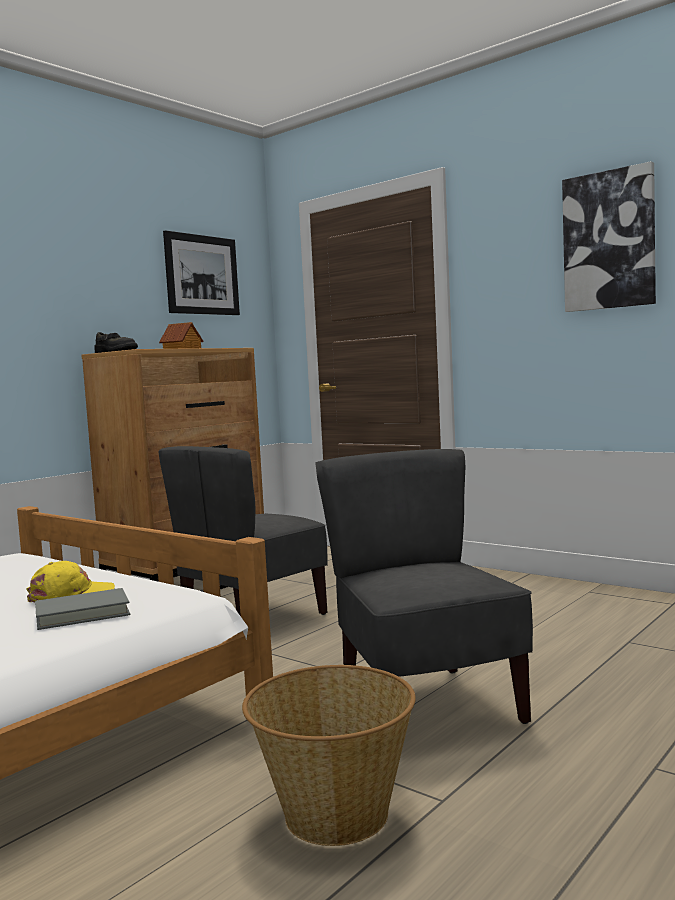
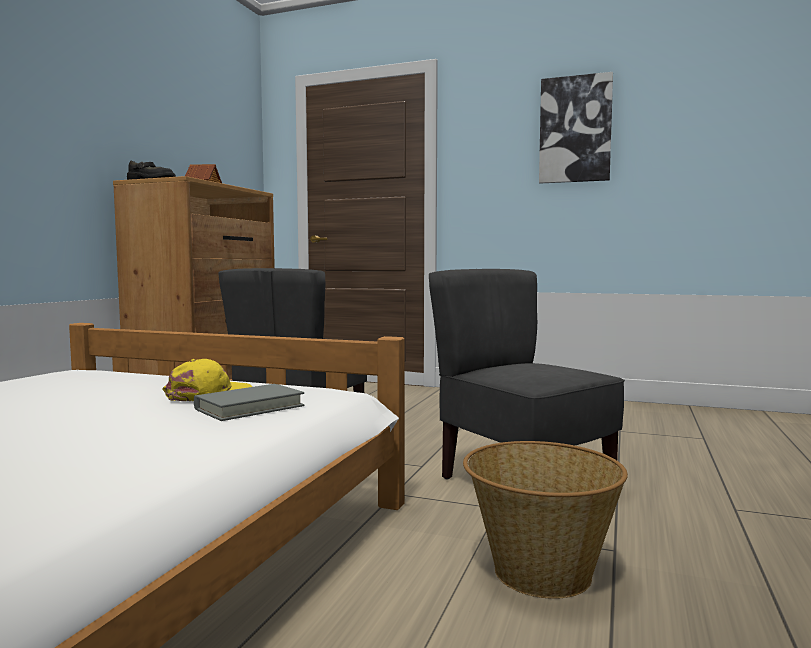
camera: 20 degrees left, 0 degrees up
(202, 275) = (212, 126): picture -> none

